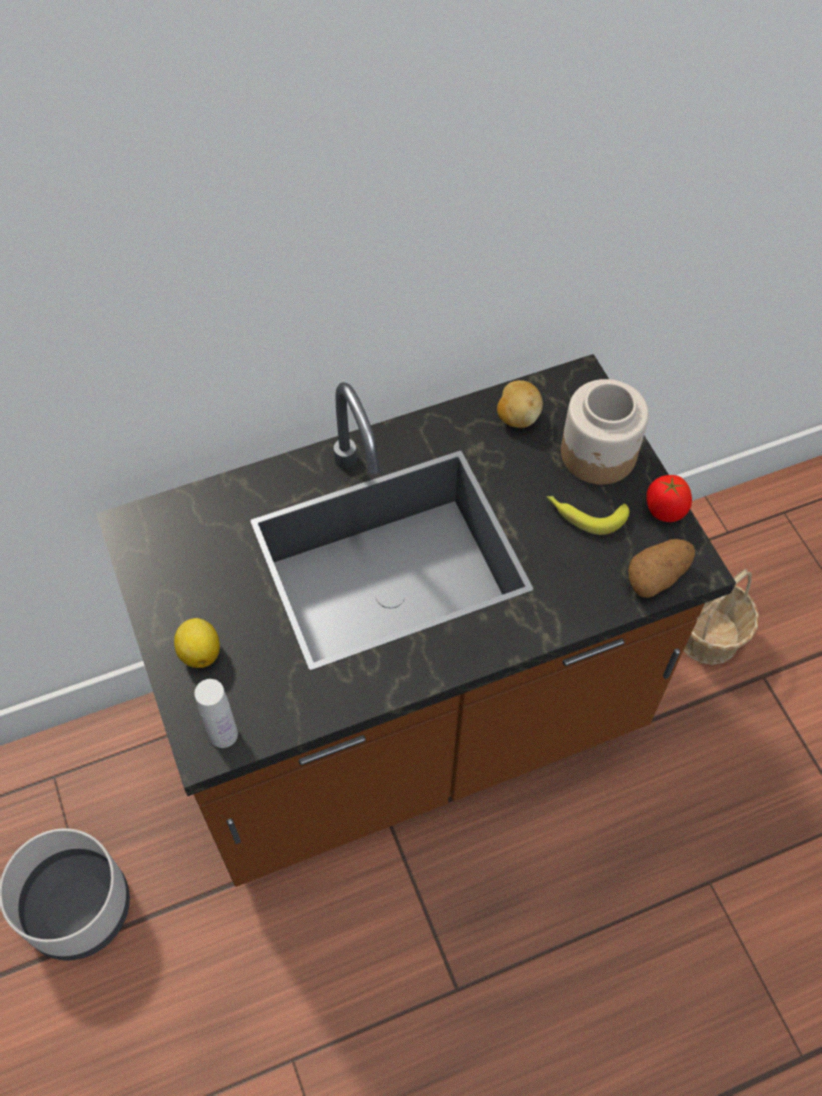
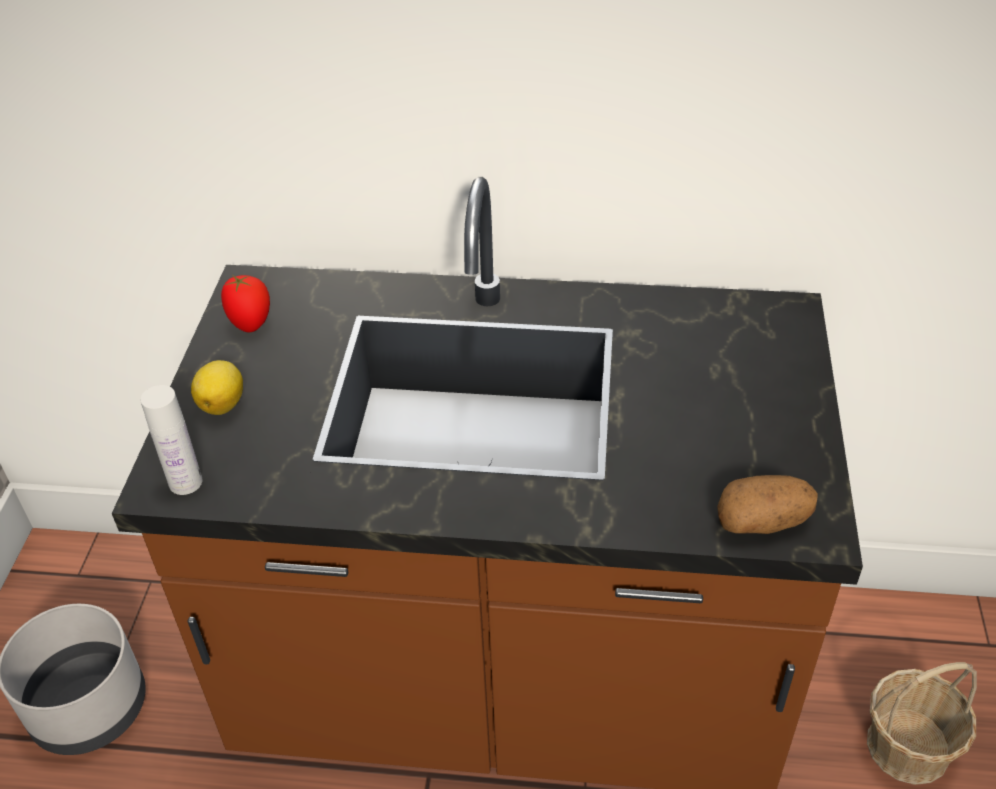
camera: 30 degrees right, 15 degrees down
(517, 416) = (695, 320): potato -> none
(585, 514) = (713, 431): banana -> none
(598, 454) = (767, 382): jar -> none
(664, 511) = (812, 461): tomato -> tomato (251, 324)

